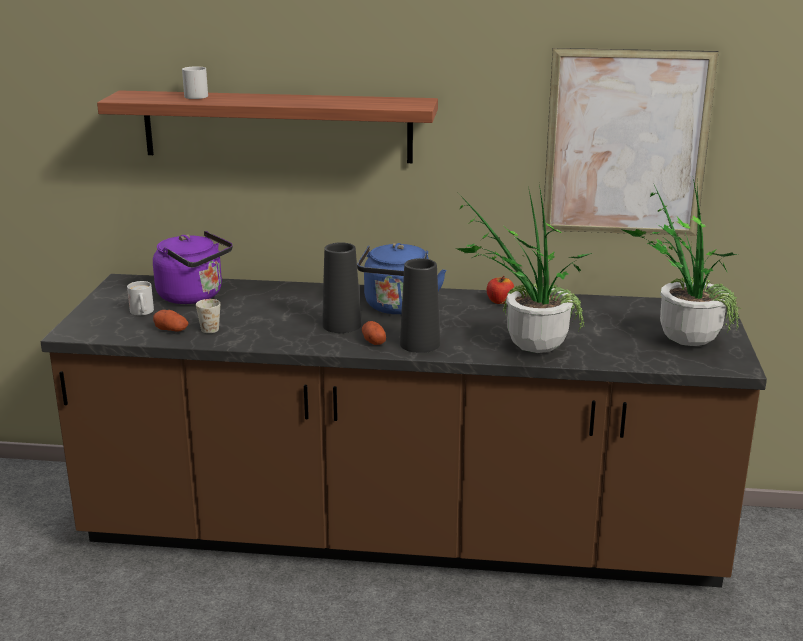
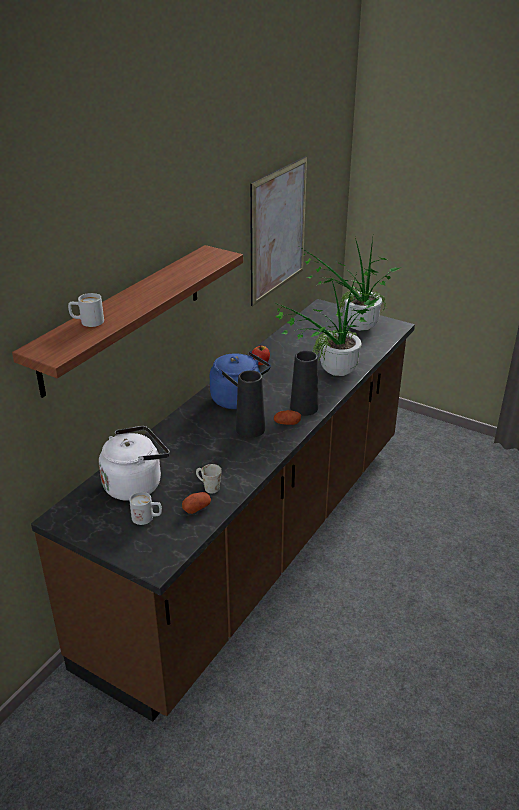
camera: 65 degrees left, 10 degrees up
(194, 296) = (136, 484): purple kettle -> white kettle

